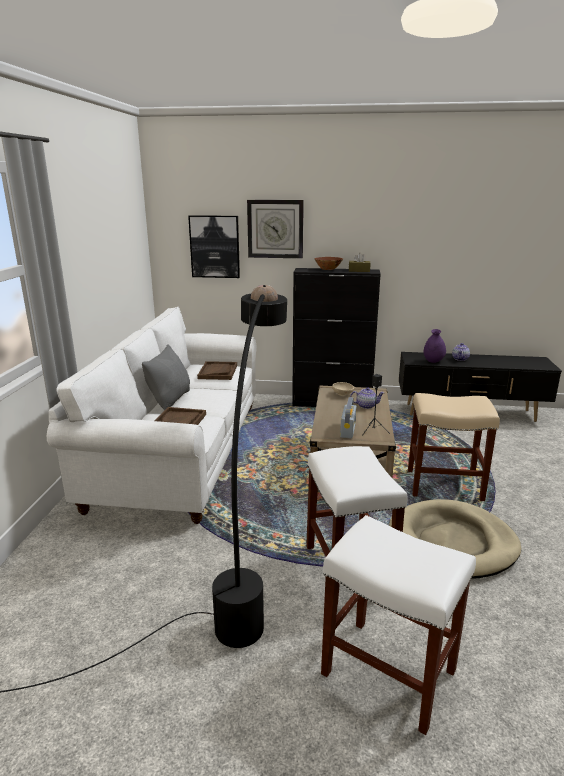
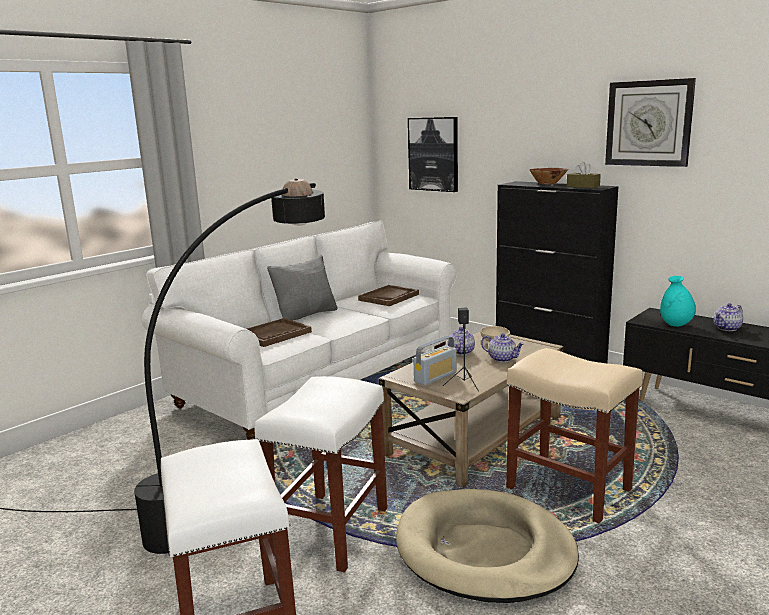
camera: 35 degrees right, 5 degrees down
(275, 229) = (496, 132): wall clock -> wall clock (649, 123)
(333, 407) = (460, 352): none -> teapot
(433, 361) = (676, 325): purple vase -> turquoise vase

